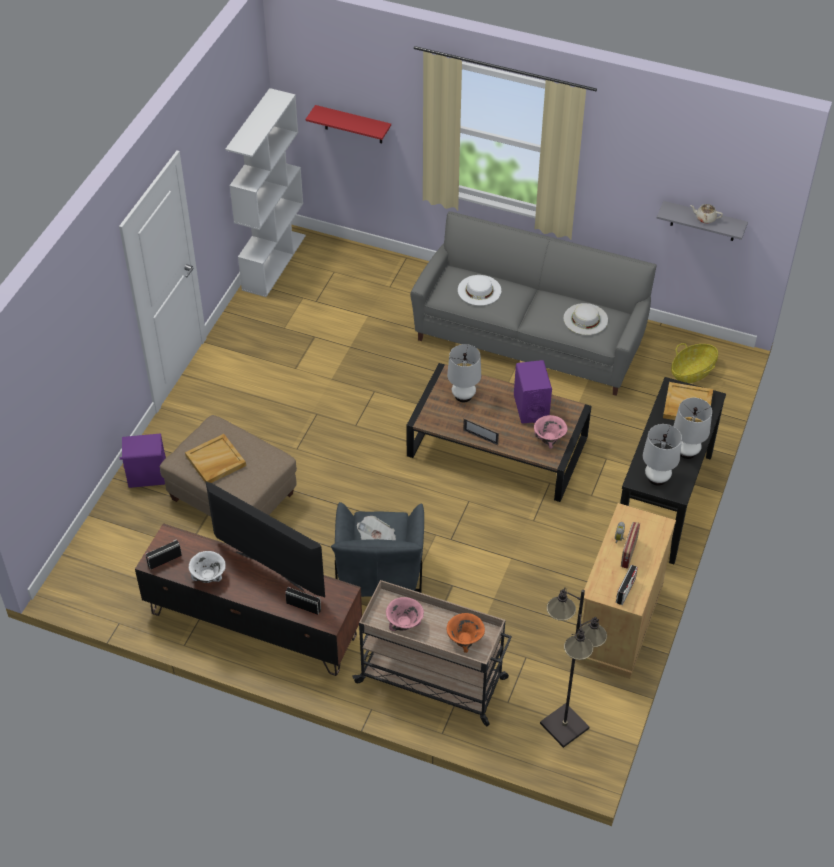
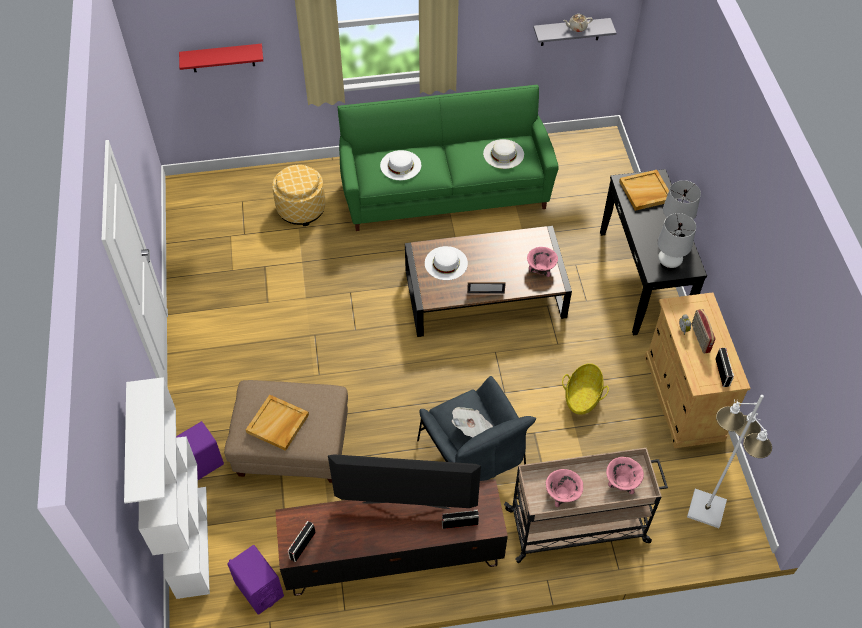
camera: 30 degrees left, 5 degrees up
(208, 576) = (354, 540): white bowl -> none
(273, 262) = (182, 214): white bookcase -> white bookcase (191, 541)
(382, 300) = (301, 208): none -> ottoman
(463, 396) = (446, 263): white table lamp -> white hat
(465, 640) = (622, 482): orange bowl -> pink bowl
(530, 337) = (445, 189): grey sofa -> green sofa
(531, 407) = (507, 248): purple speaker -> purple speaker (259, 589)
(564, 725) = (706, 508): black floor lamp -> white floor lamp
(692, 372) = (588, 164): basket -> basket (582, 396)

